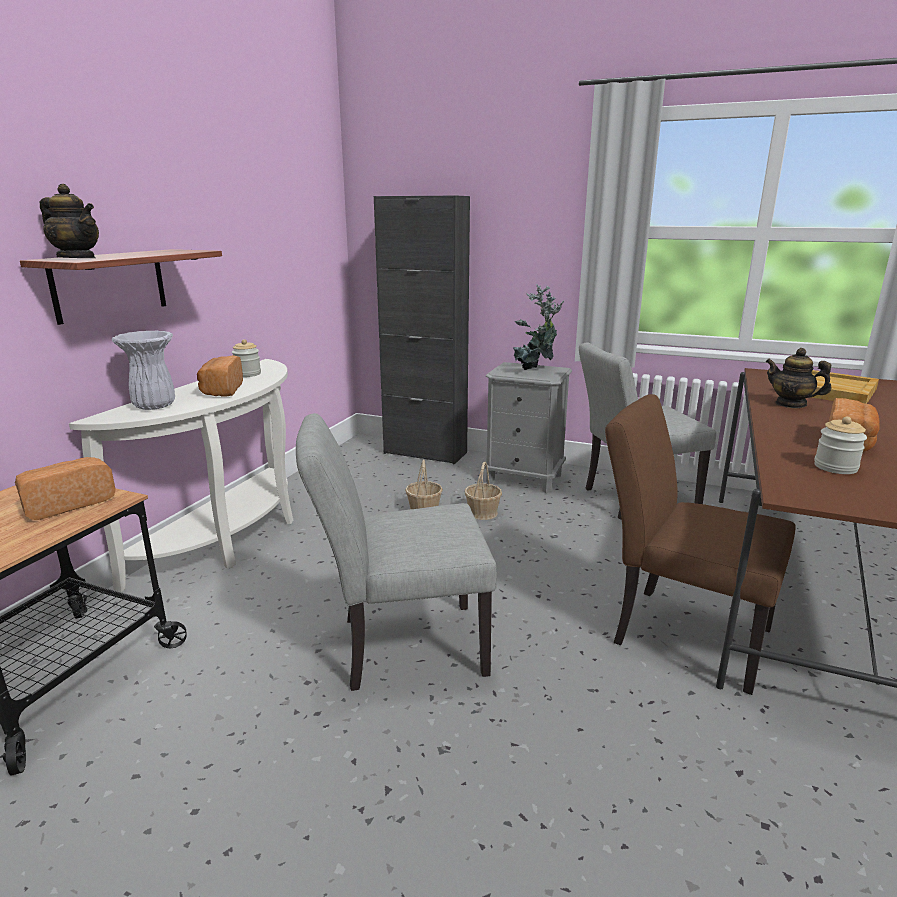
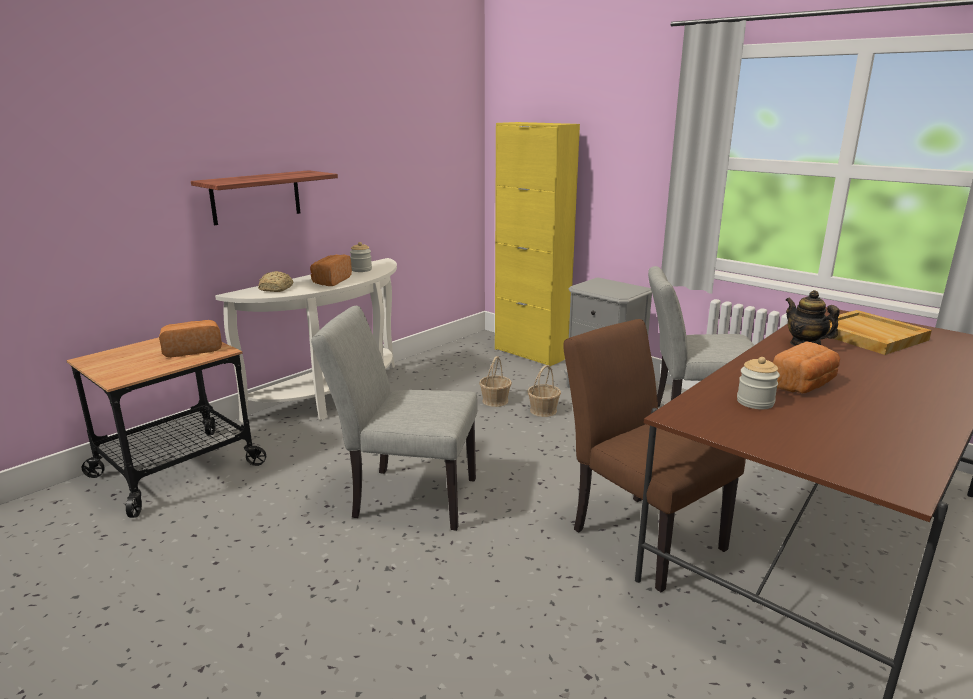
camera: 20 degrees right, 0 degrees up
(77, 258) = (225, 180): teapot -> none
(155, 406) = (277, 288): white vase -> bread
(425, 453) = (531, 353): black cabinet -> yellow cabinet
(535, 371) = (616, 288): potted plant -> none

